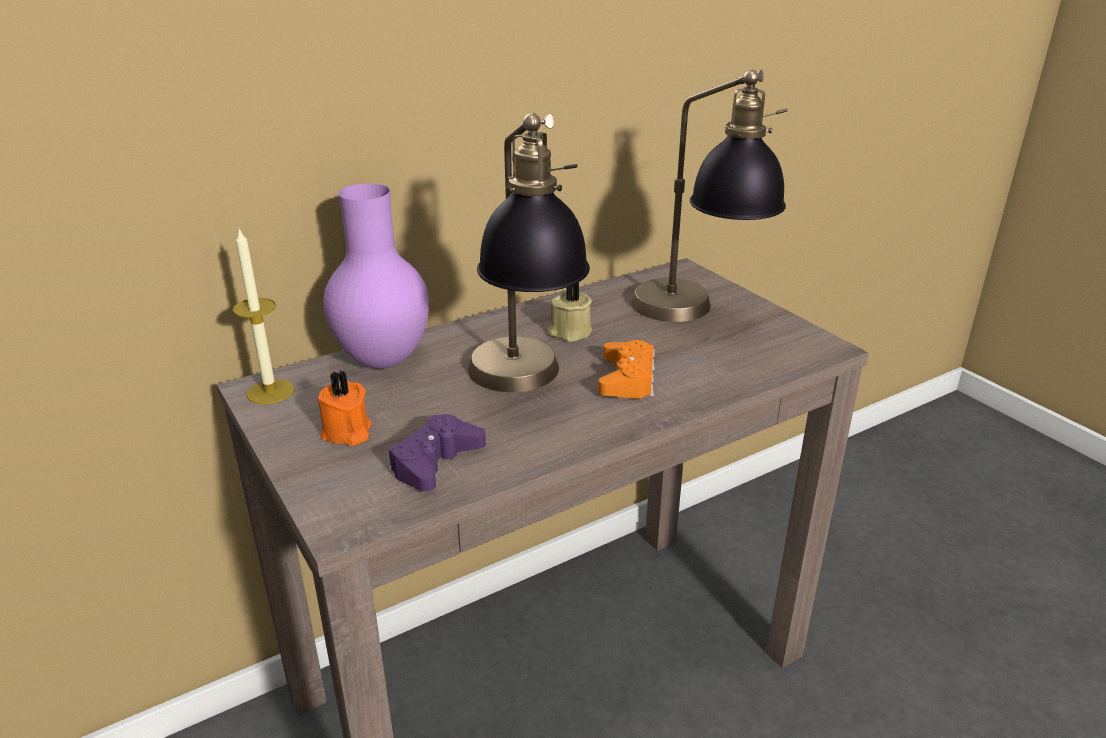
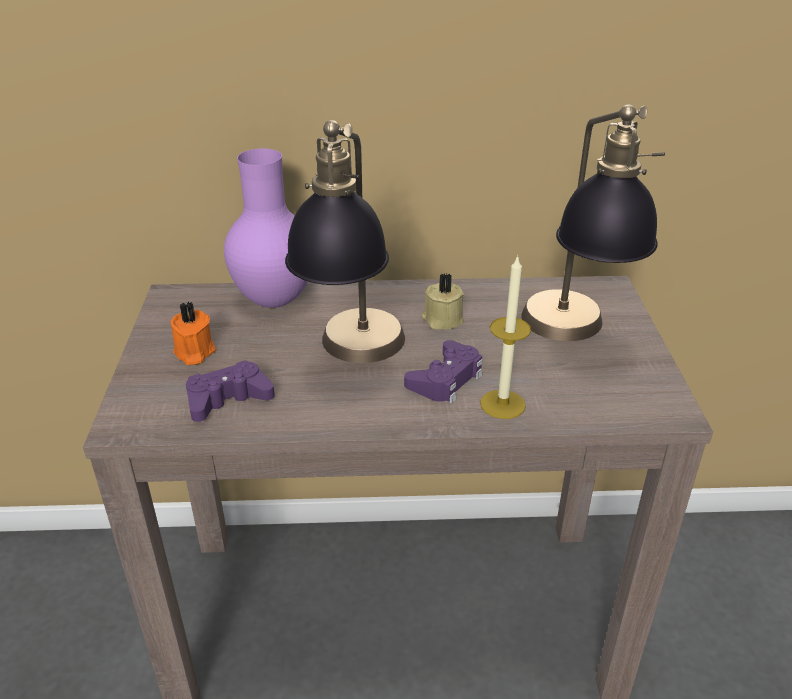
camera: 30 degrees right, 5 degrees up
(270, 391) = (177, 301): candle -> candle (502, 404)
(627, 379) = (446, 379): orange game controller -> purple game controller

